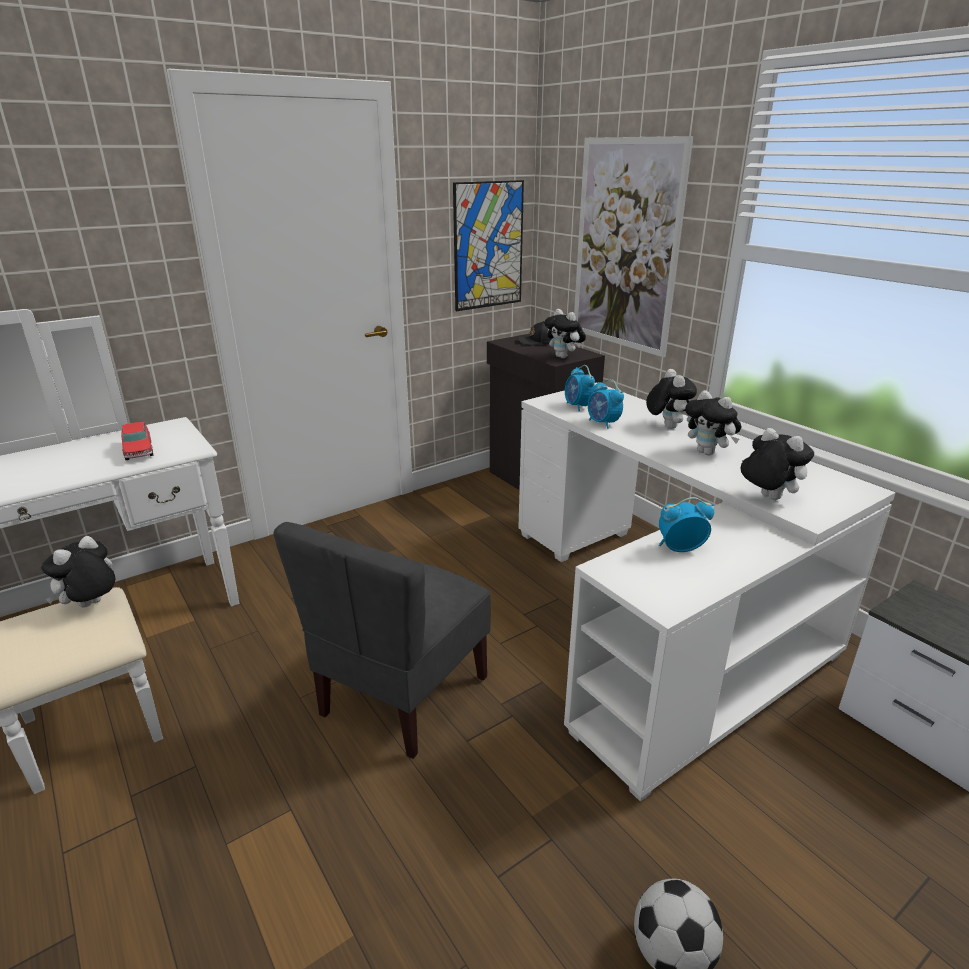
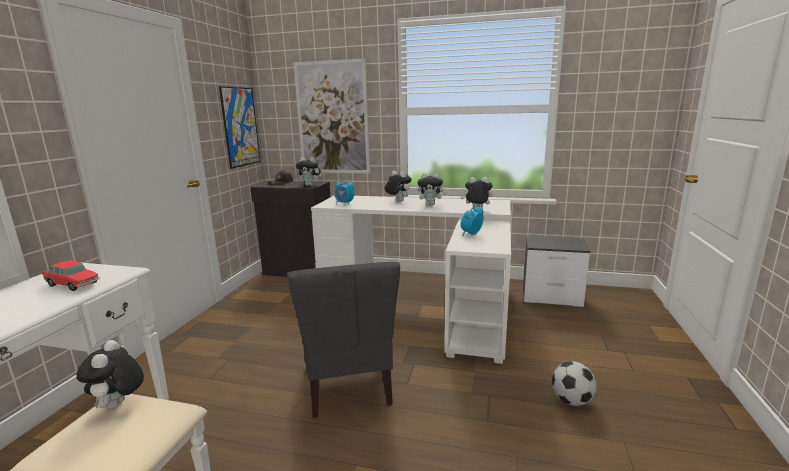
camera: 40 degrees left, 10 degrees down
(603, 423) = (369, 206): alarm clock -> none

